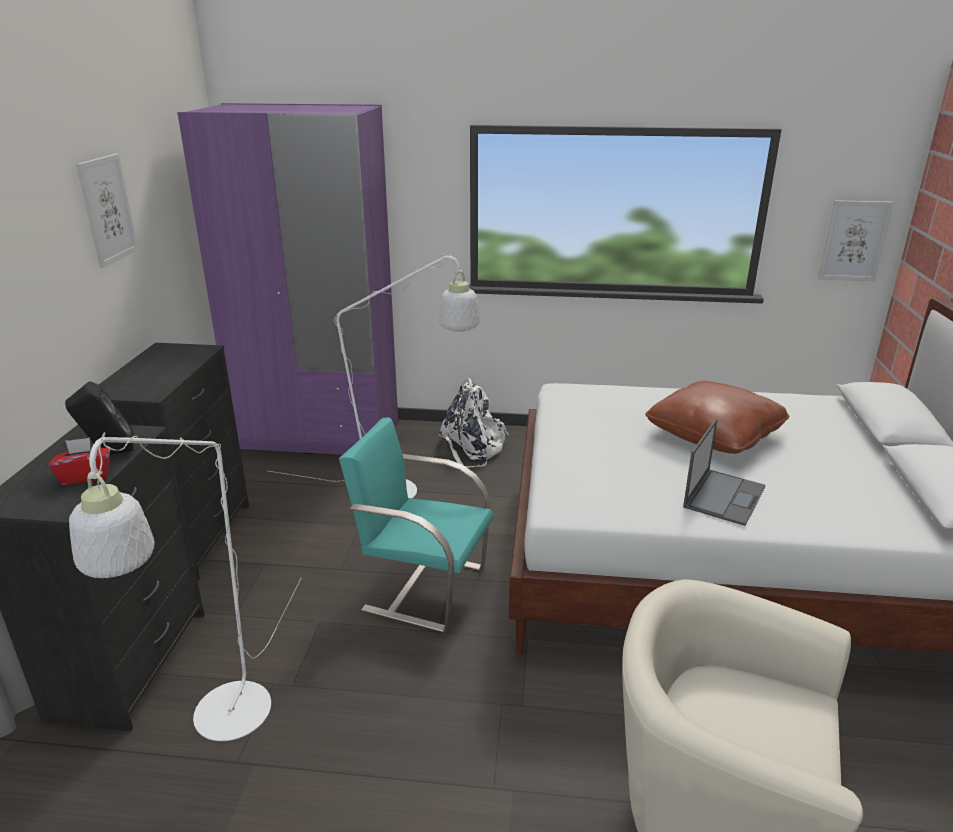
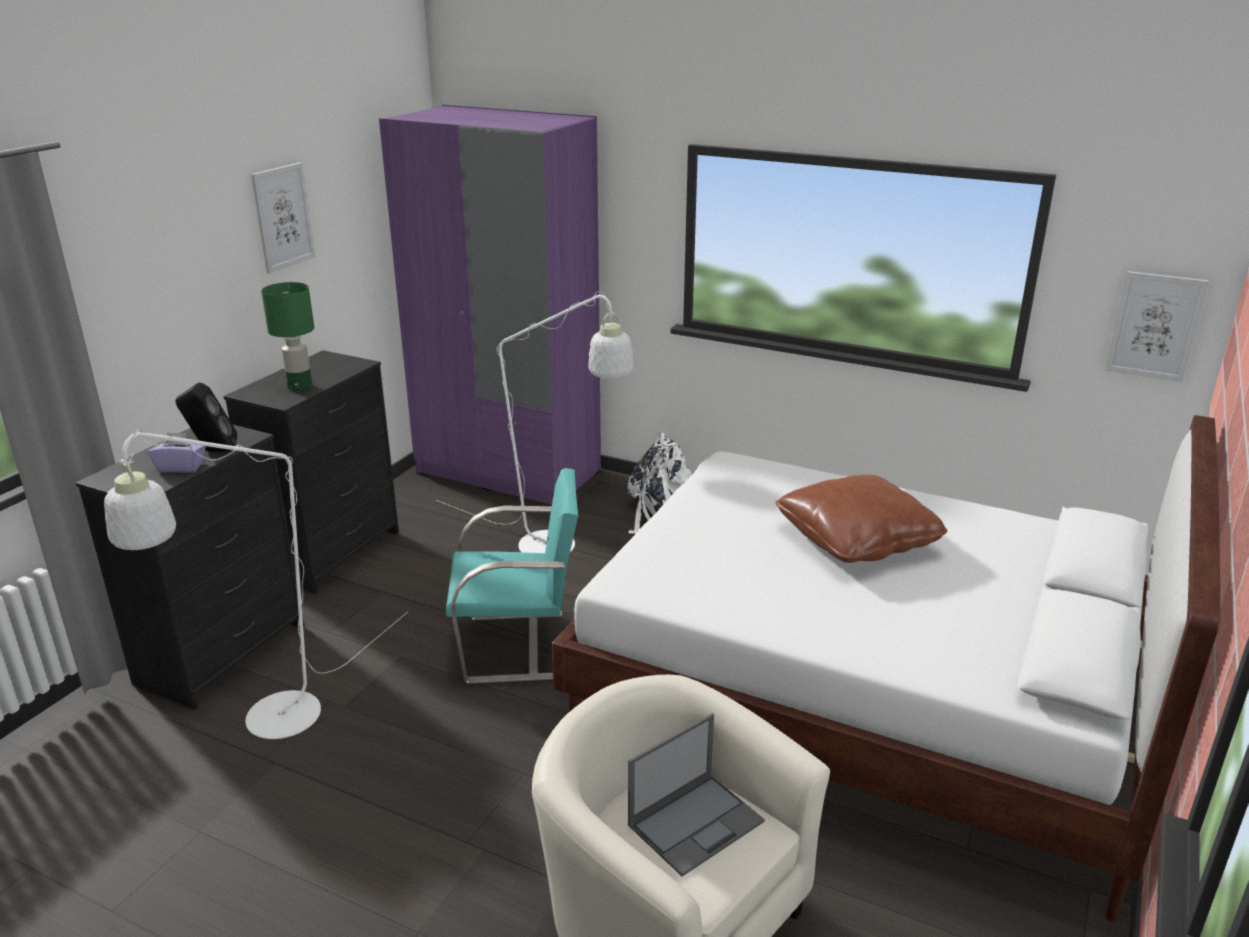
camera: 20 degrees right, 0 degrees up
(86, 476) = (181, 467): red tissue box -> purple tissue box
(159, 378) = (300, 387): none -> green table lamp
(423, 587) = (518, 647): turquoise chair -> turquoise chair turned 135 degrees clockwise
(724, 496) = (804, 606): laptop -> laptop (696, 822)

